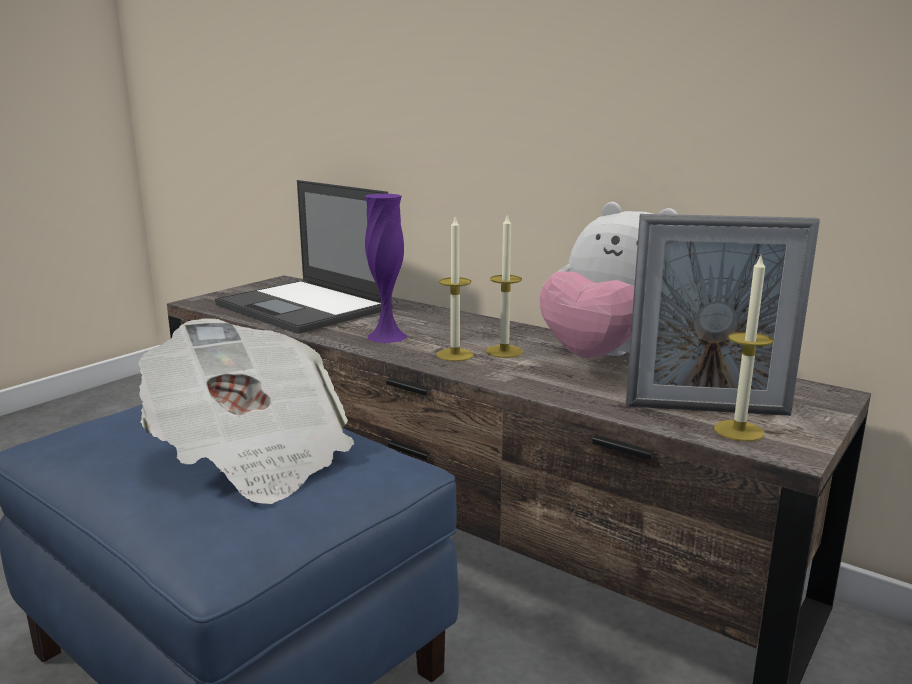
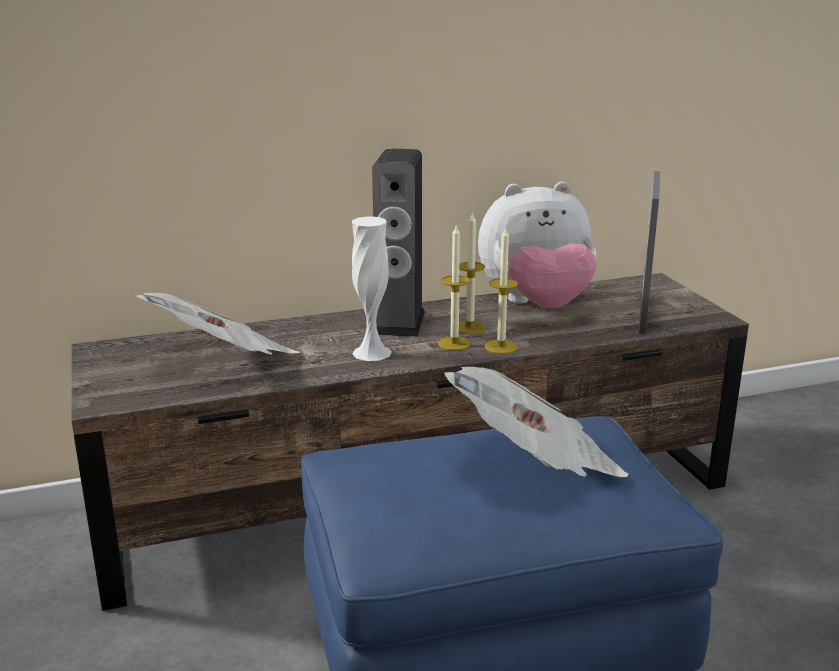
camera: 55 degrees left, 5 degrees up
(305, 307) = (223, 361): laptop -> newspaper
(387, 336) = (372, 352): purple vase -> white vase
(468, 329) = (399, 322): none -> speaker
(706, 409) = (643, 313): picture frame -> picture frame turned 150 degrees clockwise
(738, 431) = (680, 318): candle -> candle (501, 347)

